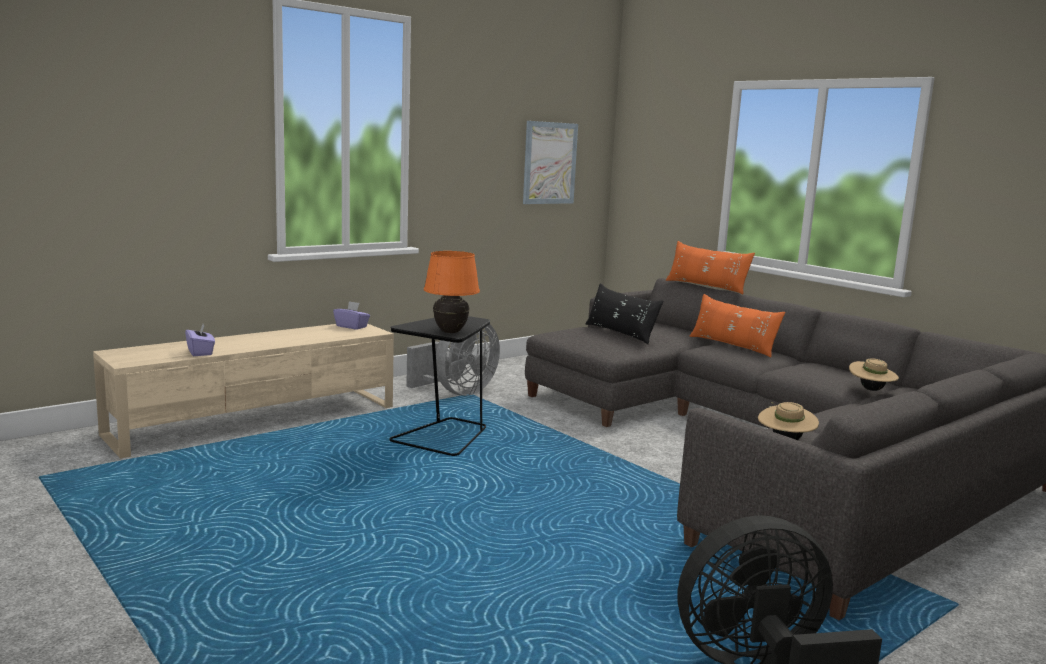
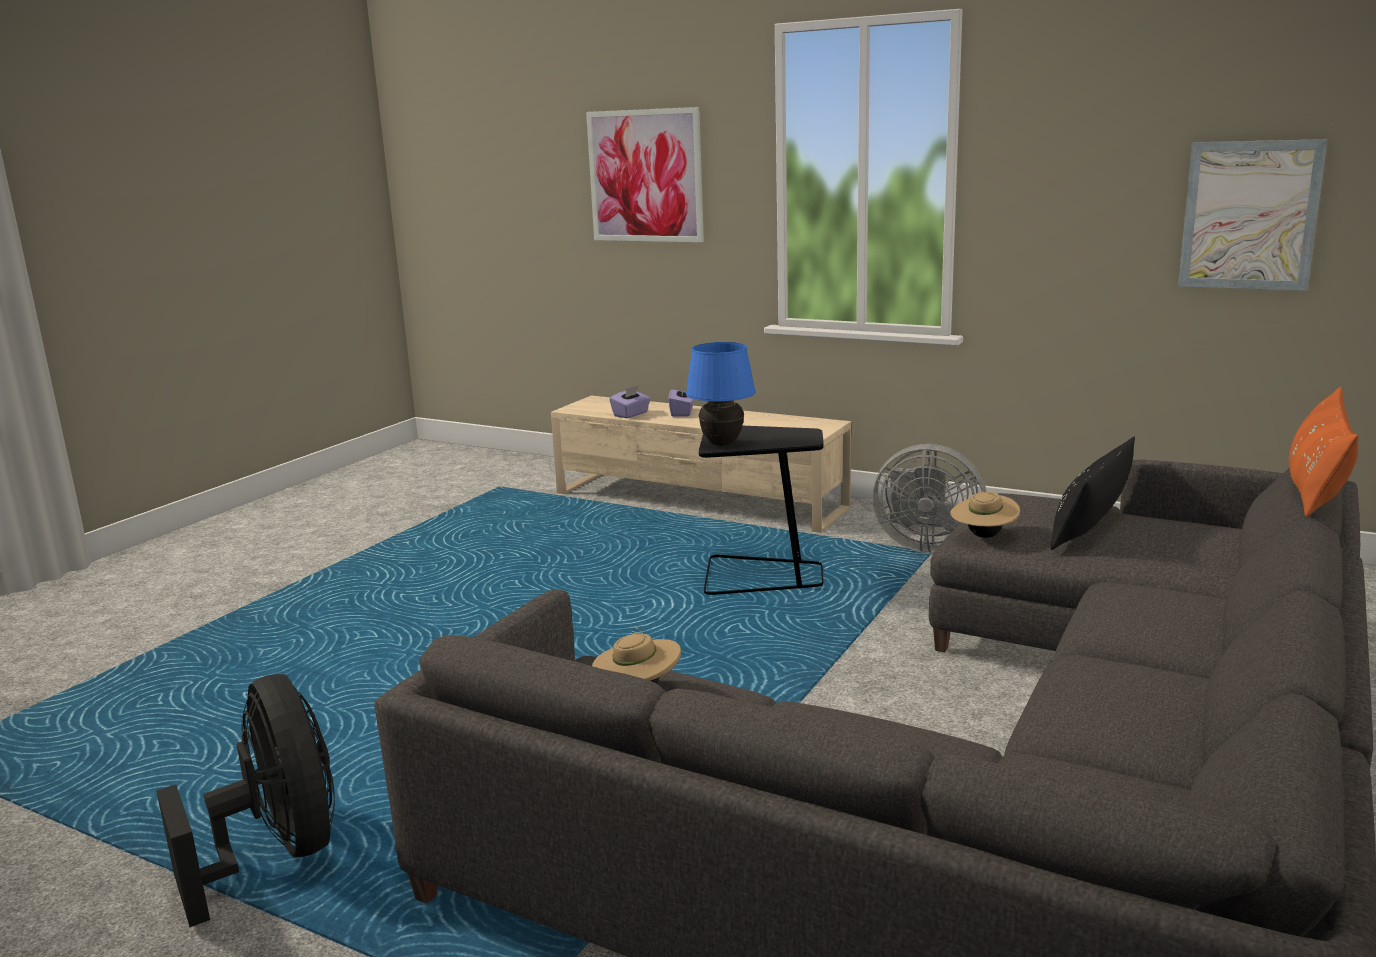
camera: 70 degrees right, 5 degrees up
(136, 117) = (645, 176): none -> picture
(352, 326) = (816, 424): purple tissue box -> purple tissue box (682, 413)
(450, 332) = (722, 444): orange table lamp -> blue table lamp
(732, 346) = (1188, 605): orange pillow -> none
(871, 390) = (1076, 750): beige hat -> beige hat (983, 536)

